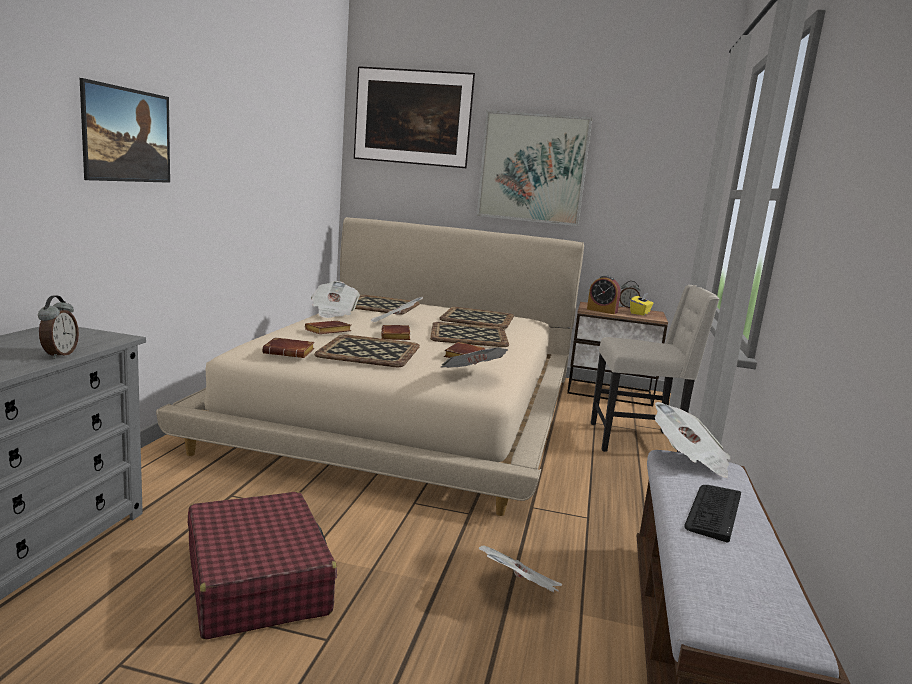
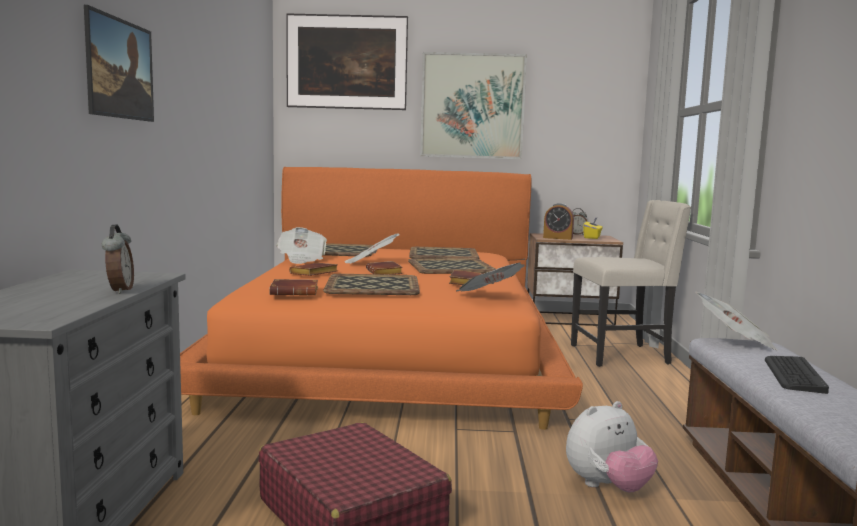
camera: 10 degrees left, 5 degrees down
(408, 407) = (391, 349): beige bed -> orange bed
(520, 590) = (607, 487): newspaper -> plush toy

